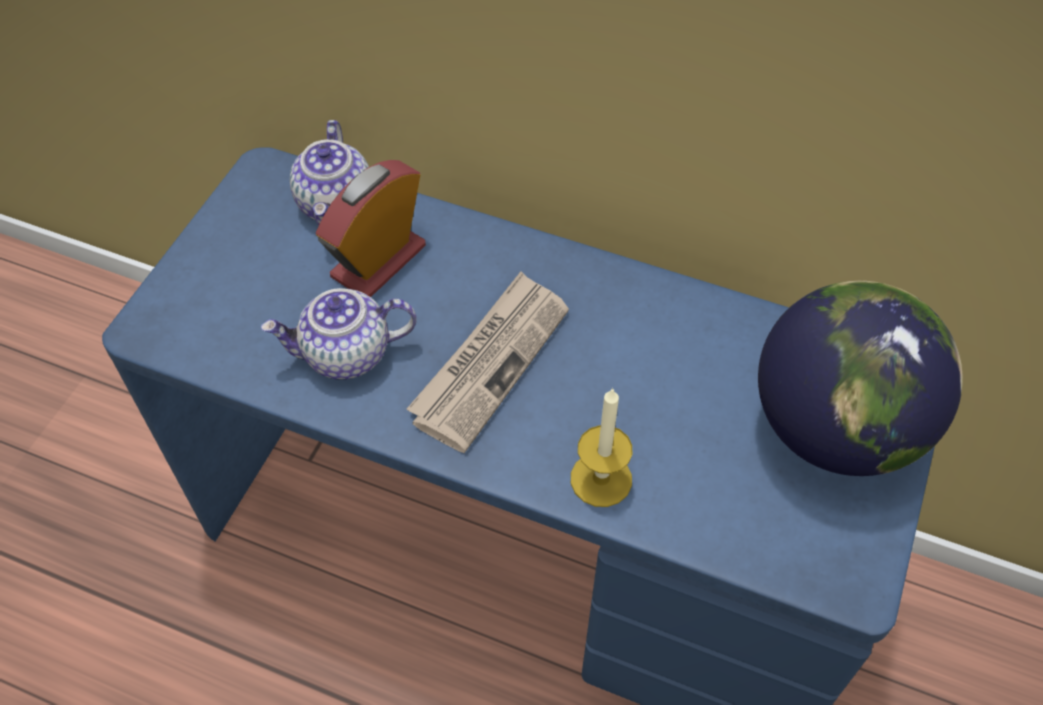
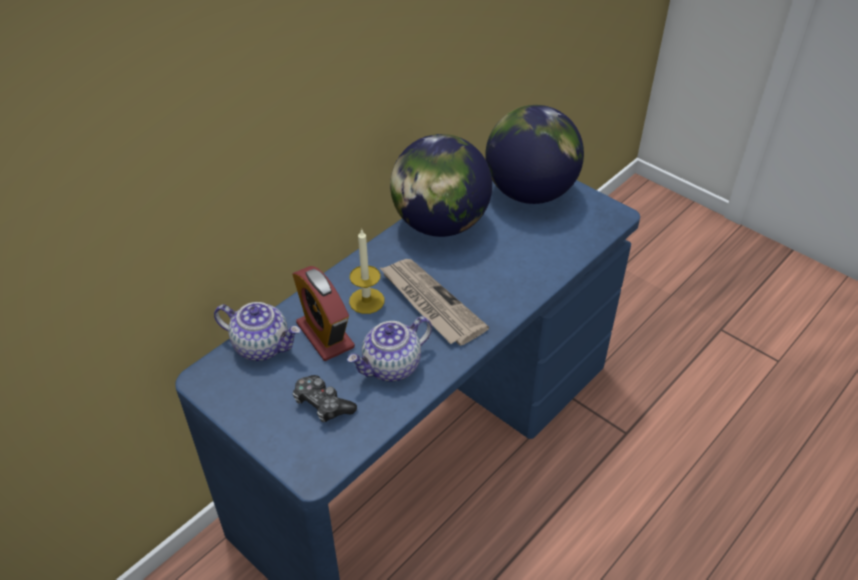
camera: 70 degrees left, 10 degrees down
(256, 301) = (322, 404): none -> game controller
(346, 355) = (392, 367): teapot -> teapot turned 45 degrees clockwise
(601, 479) = (526, 280): candle -> candle (366, 301)
(676, 321) = (440, 224): none -> globe

